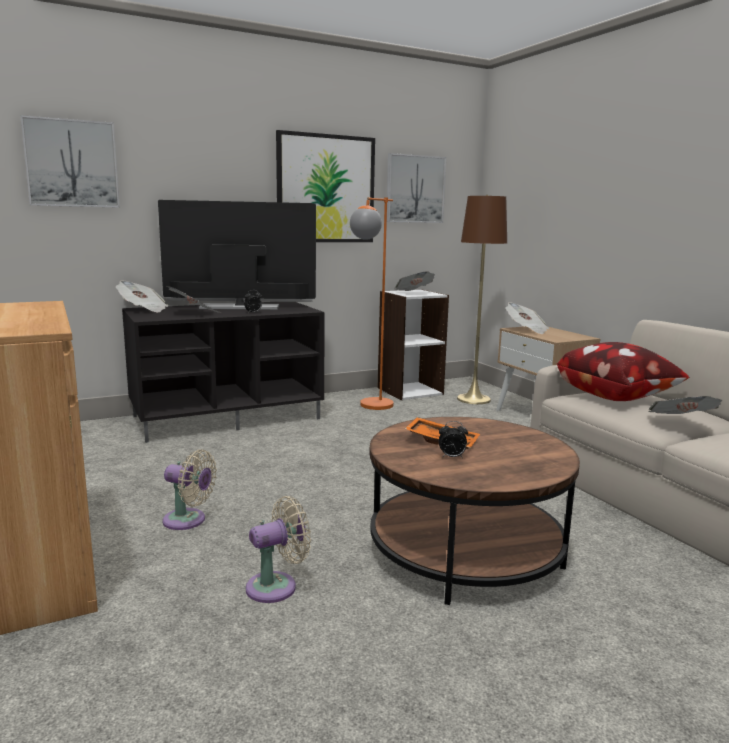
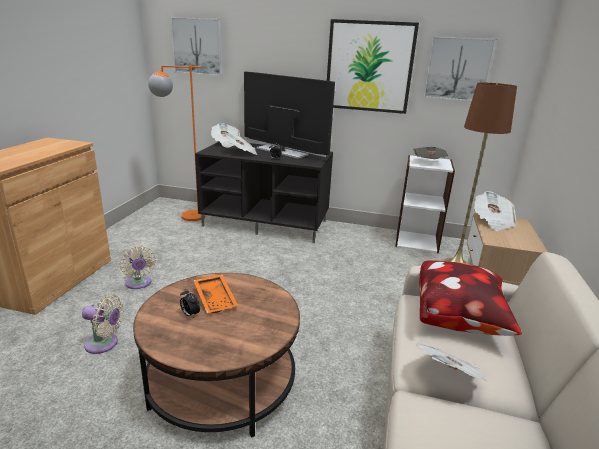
camera: 40 degrees right, 10 degrees up
(371, 408) = (362, 246): orange floor lamp -> orange floor lamp (184, 217)

